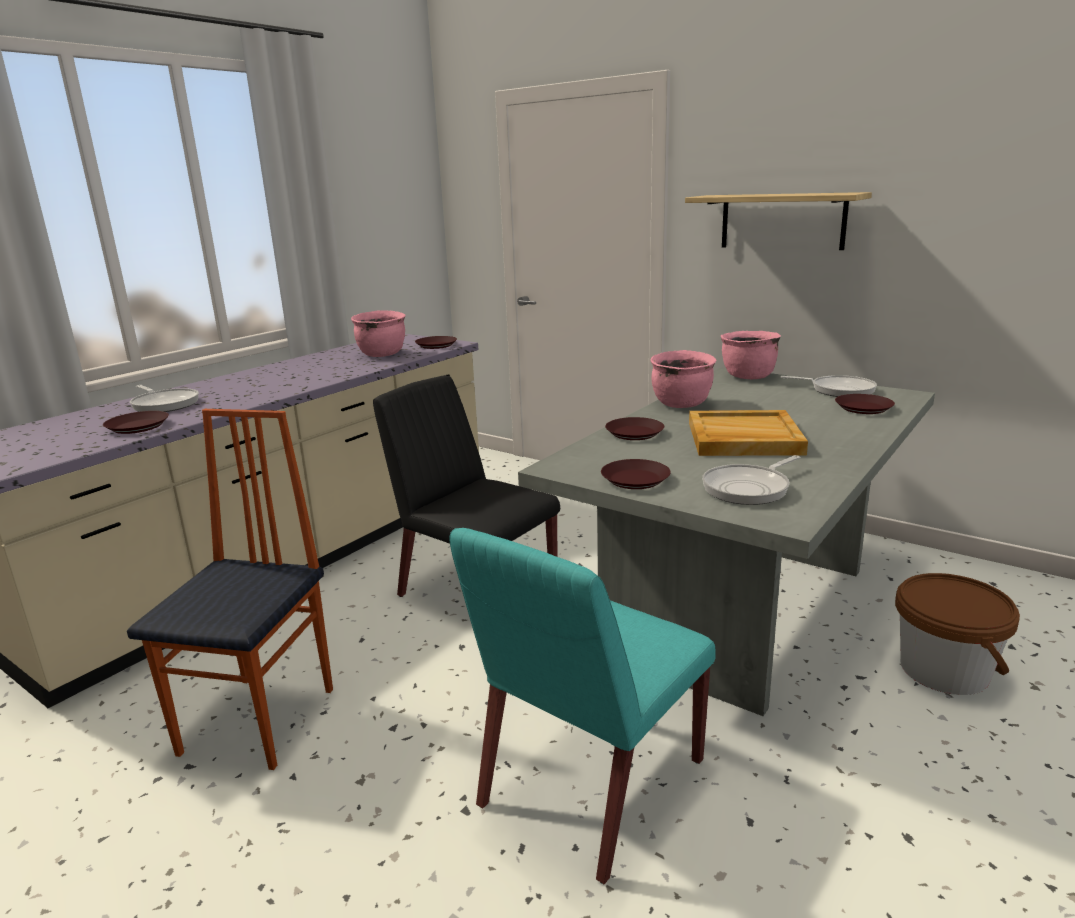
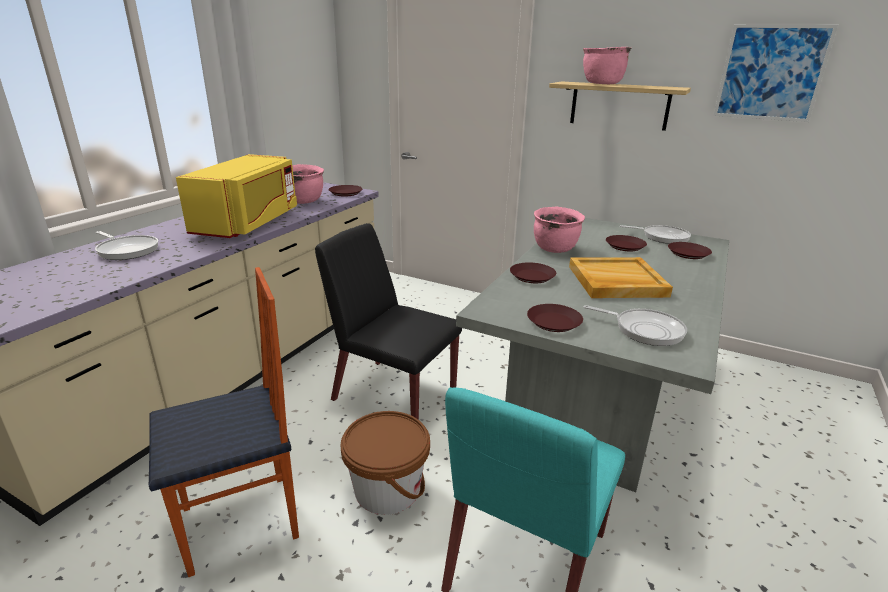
camera: 10 degrees left, 5 degrees up
(138, 427) = (109, 276): brown plate -> brown plate (625, 246)
(262, 720) = (241, 524): chair -> chair turned 60 degrees clockwise
(307, 377) = (248, 223): none -> yellow microwave
(747, 376) = (591, 224): pink cooking pot -> pink cooking pot (602, 84)
(749, 488) = (644, 330): frying pan -> frying pan turned 105 degrees counterclockwise
(944, 670) = (747, 445): brown bucket -> brown bucket (387, 489)
(975, 166) = (771, 73): none -> picture

